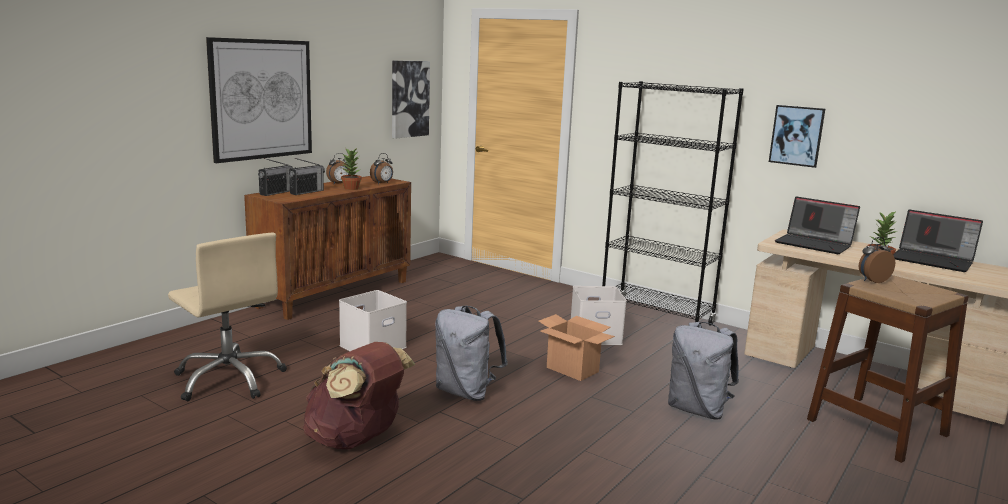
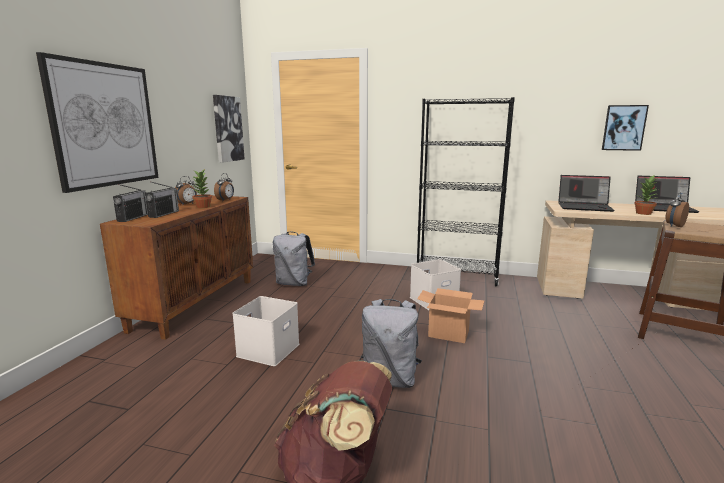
camera: 20 degrees left, 0 degrees up
(229, 379) = (140, 429): beige office chair -> none
(698, 410) = (569, 349): grey backpack -> grey backpack (294, 283)
(796, 135) = (551, 131): picture -> picture (624, 128)

